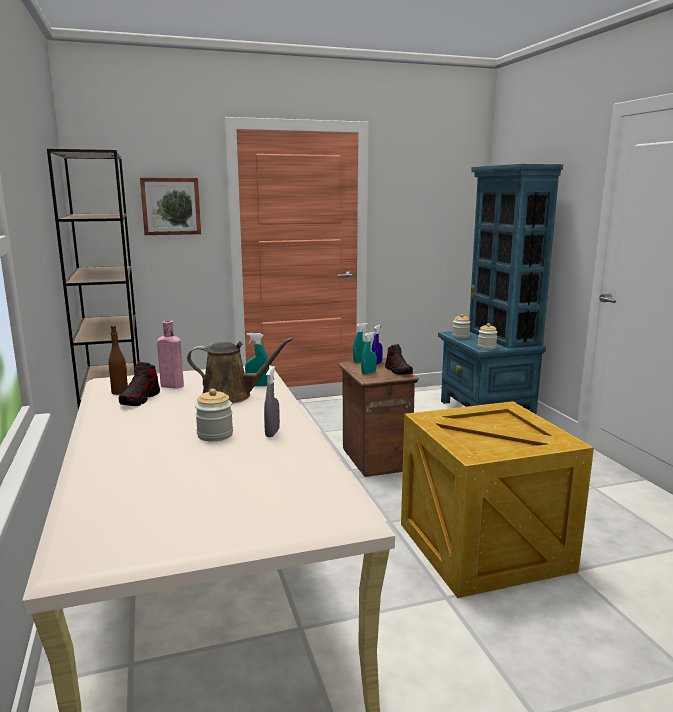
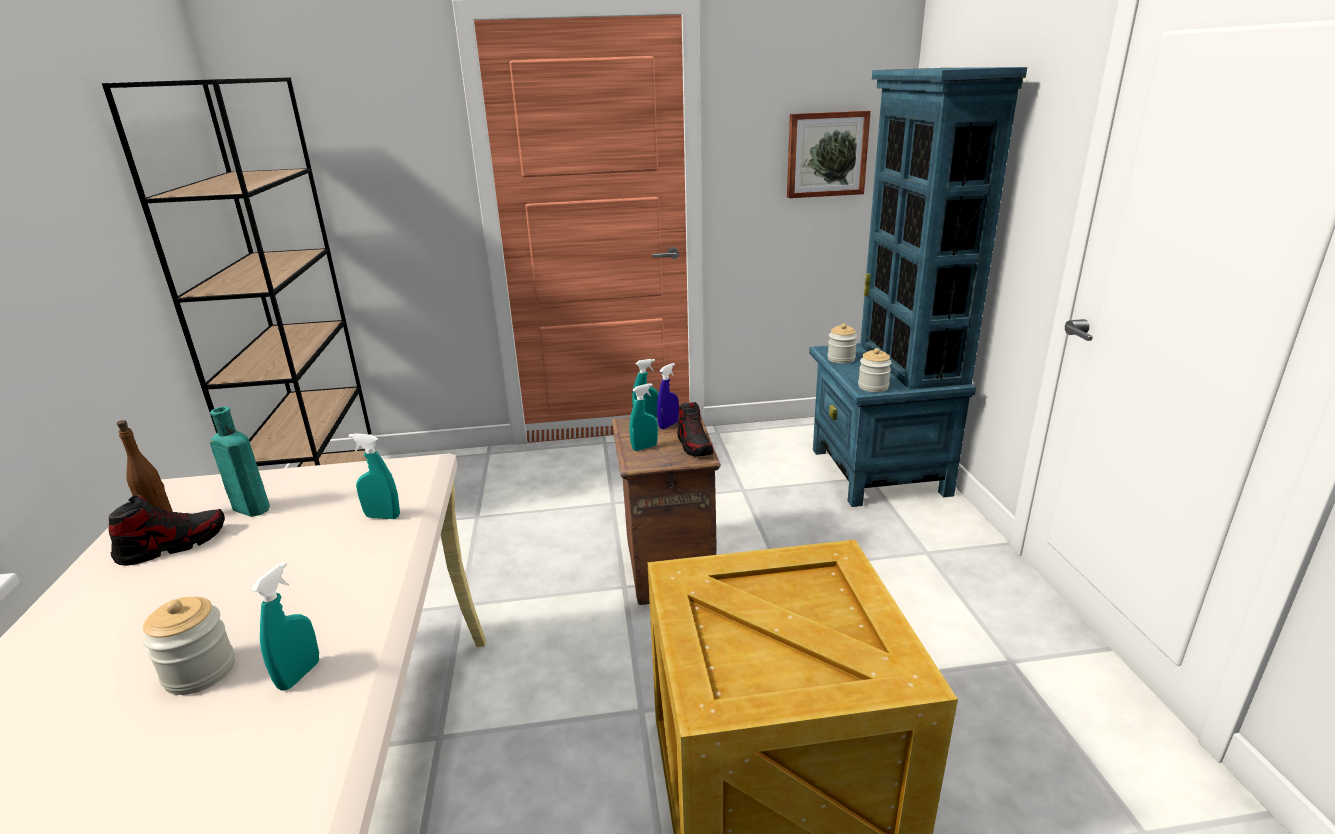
camera: 10 degrees right, 10 degrees up
(140, 399) = (173, 545): shoe -> shoe turned 150 degrees counterclockwise
(170, 385) = (249, 508): pink bottle -> turquoise bottle
(171, 206) = (382, 153): picture -> picture (826, 154)
(232, 396) = (319, 546): brown watering can -> none
(272, 433) = (299, 675): grey spray bottle -> turquoise spray bottle

